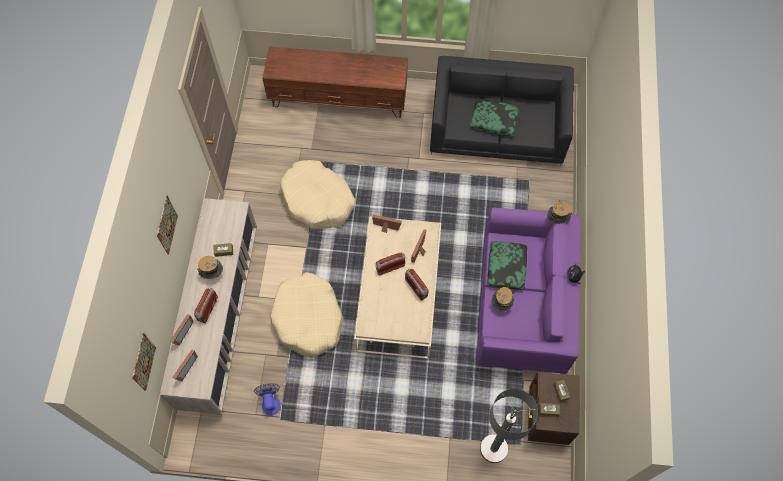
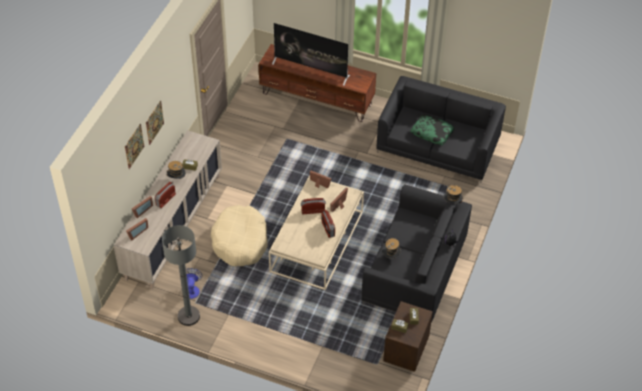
camera: 15 degrees right, 15 degrees down
(143, 362) = (110, 205): picture -> picture (134, 146)
(318, 200) = (276, 164): beige dog bed -> none
(328, 71) = (311, 69): none -> television
(493, 448) = (354, 362): grey floor lamp -> grey floor lamp (188, 316)
(506, 268) = (404, 233): pillow -> none
(523, 303) = (415, 270): purple sofa -> black sofa

